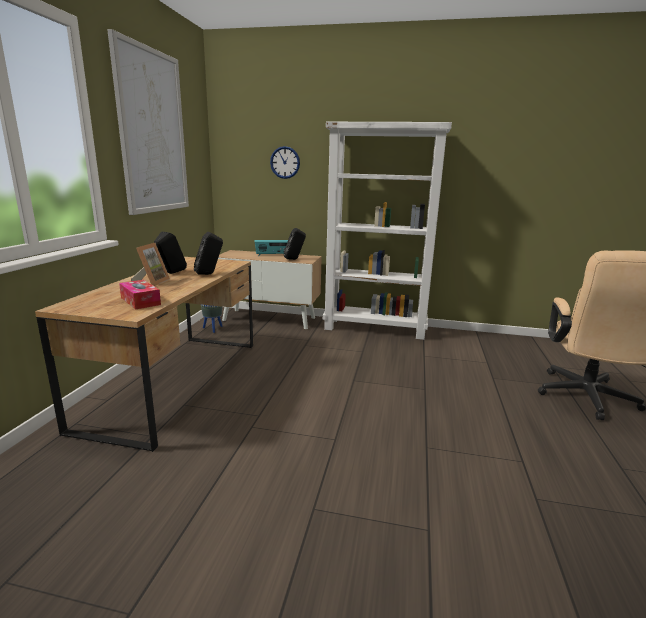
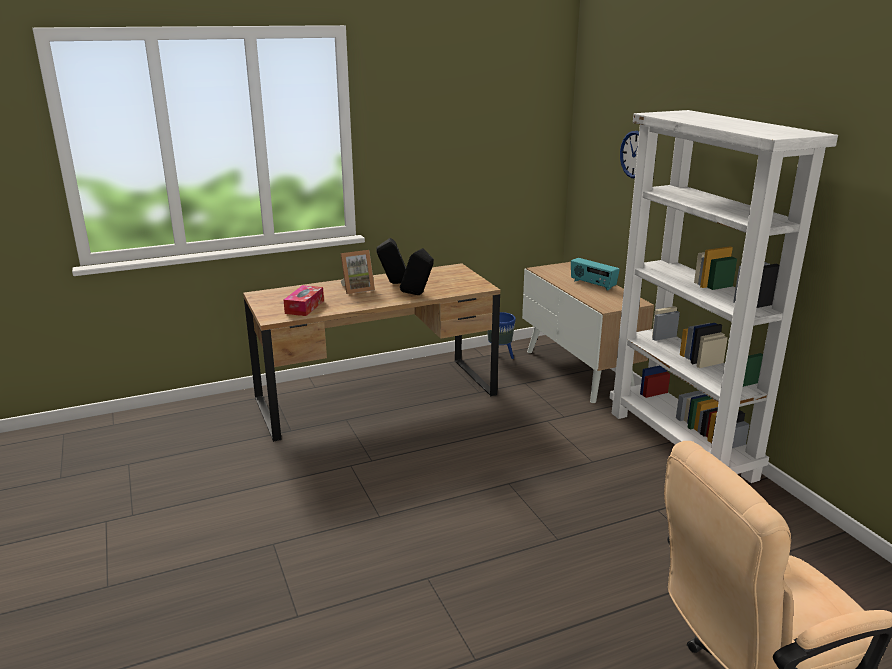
camera: 55 degrees right, 5 degrees up
(152, 132) = (447, 118): picture -> none
(294, 259) = (601, 299): black speaker -> none

